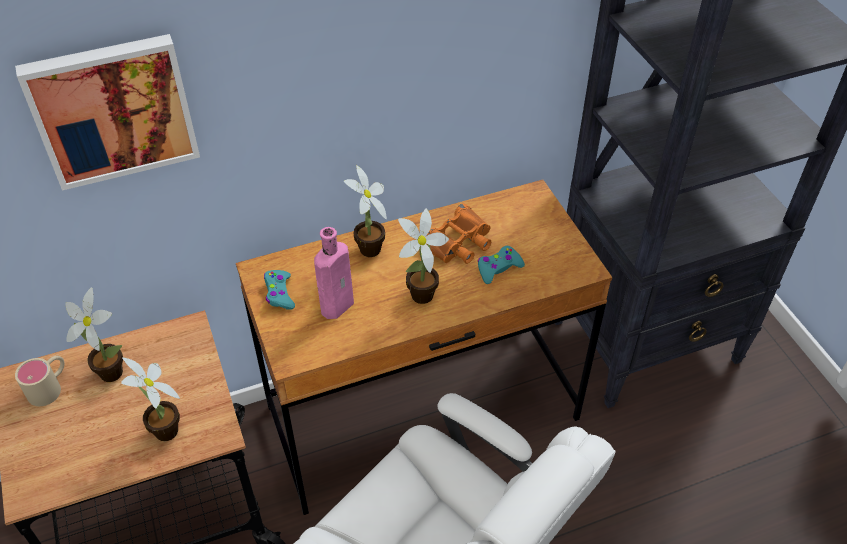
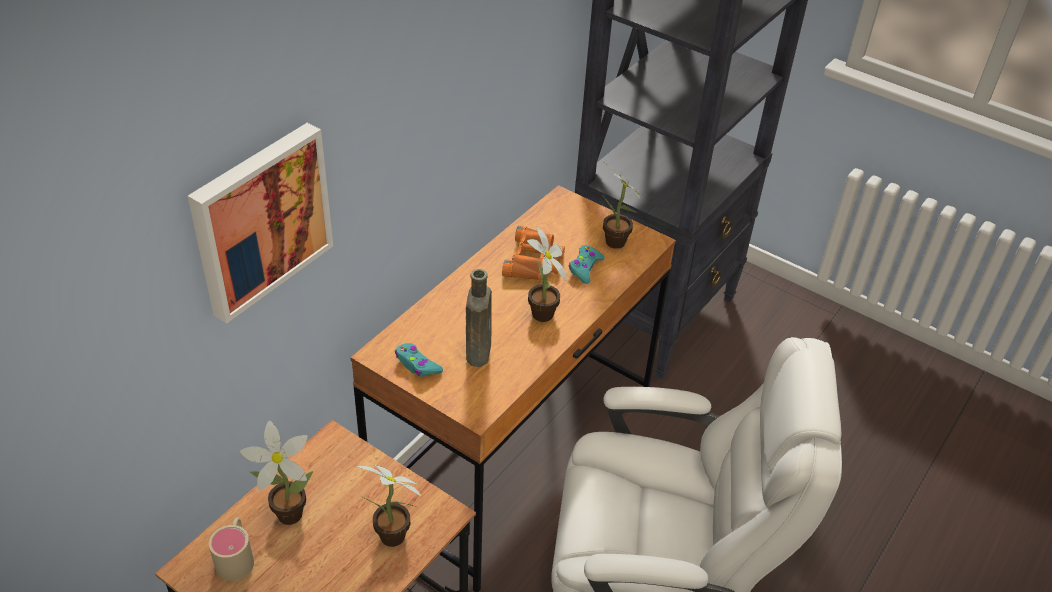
camera: 35 degrees left, 5 degrees down
(339, 304) = (478, 351): pink bottle -> brown bottle
(368, 252) = (465, 299): potted plant -> potted plant (616, 244)

